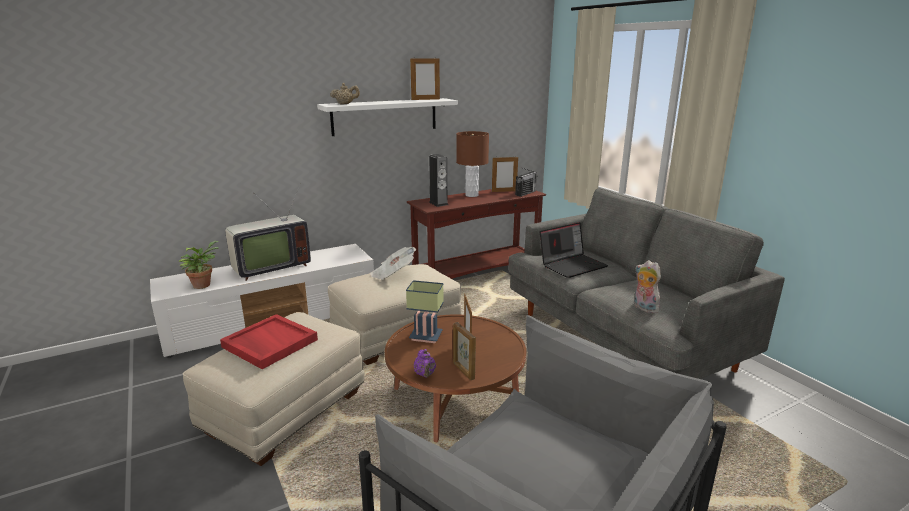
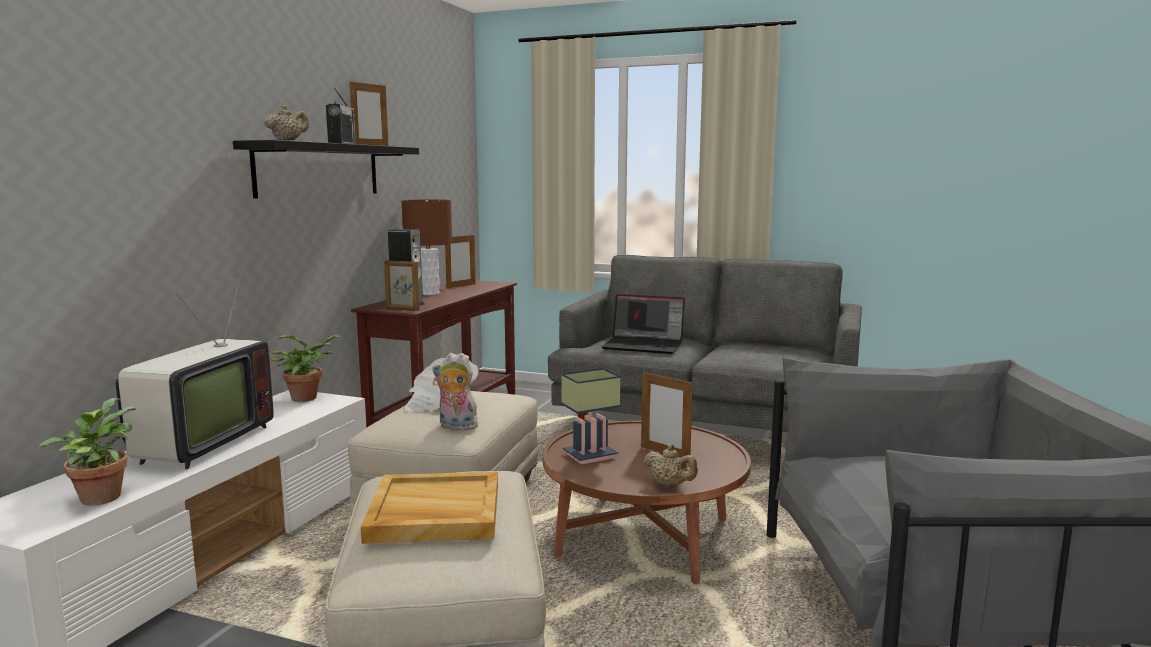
camera: 40 degrees left, 10 degrees down
(269, 343) = (434, 513): red tray -> beige tray
(351, 251) = (307, 397): none -> potted plant
(385, 116) = (319, 170): white shelf -> black shelf
(425, 375) = (670, 485): purple teapot -> beige teapot
(463, 371) = (698, 469): picture frame -> picture frame (402, 309)
(525, 193) = (492, 284): radio -> radio (342, 144)
(572, 265) = (644, 345): laptop -> laptop turned 90 degrees clockwise
(643, 308) = (779, 361): plush toy -> plush toy (456, 427)

